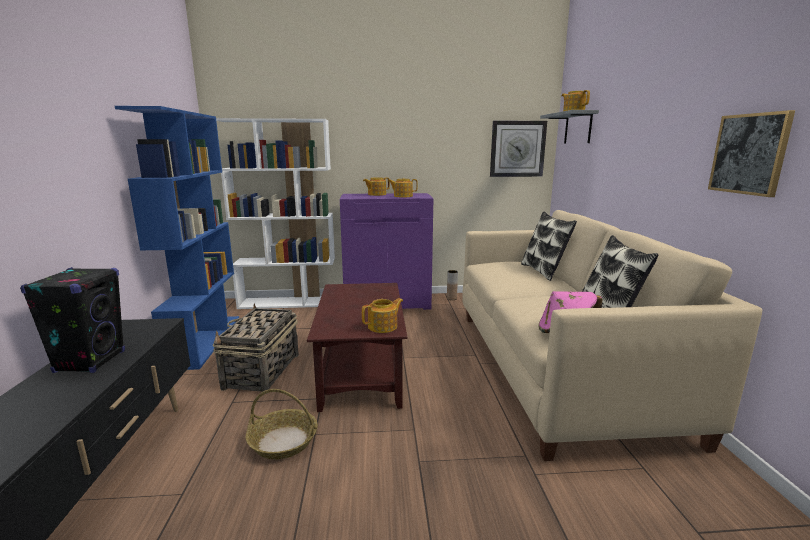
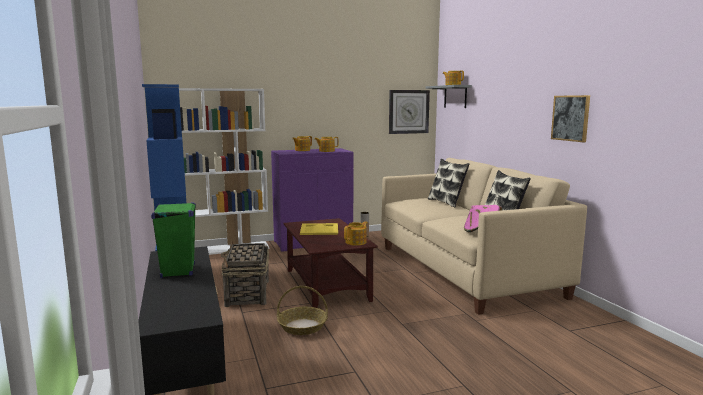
camera: 15 degrees left, 5 degrees down
(90, 361) = (178, 271): black speaker -> green speaker
(356, 299) = (319, 229): none -> yellow tray

